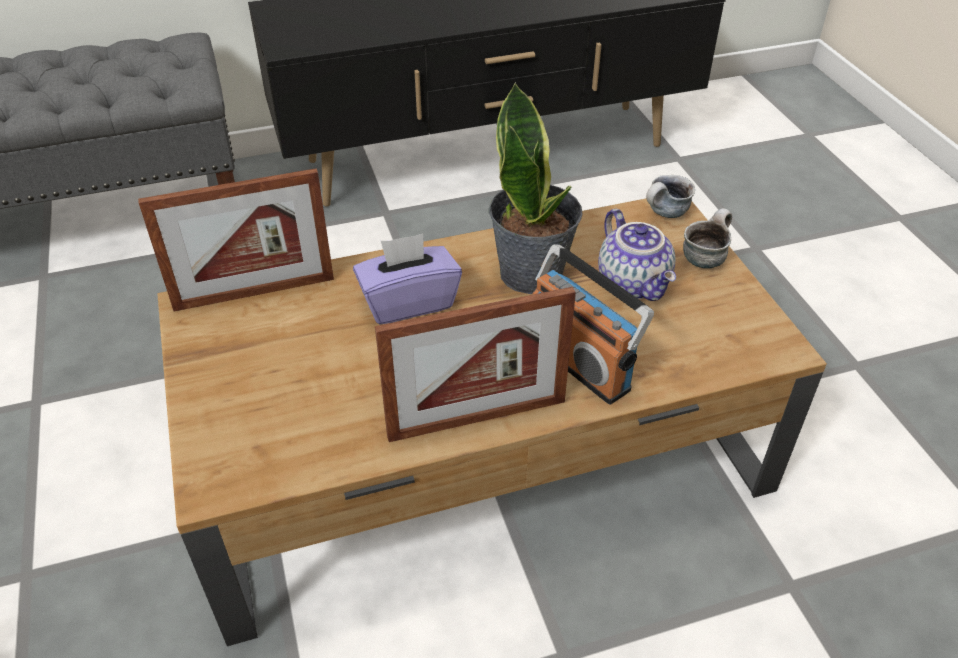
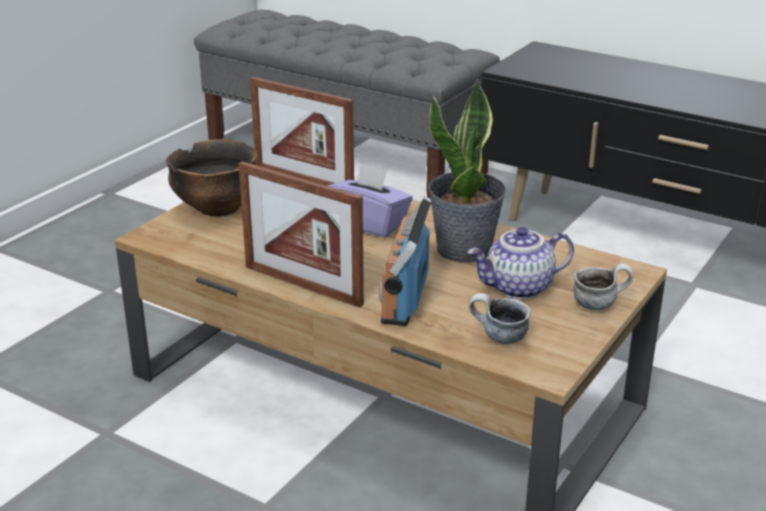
camera: 50 degrees right, 15 degrees down
(225, 392) = (217, 208): none -> bowl
(635, 284) = (519, 289): teapot -> teapot turned 45 degrees clockwise
(665, 215) = (620, 271): mug -> mug (498, 338)

